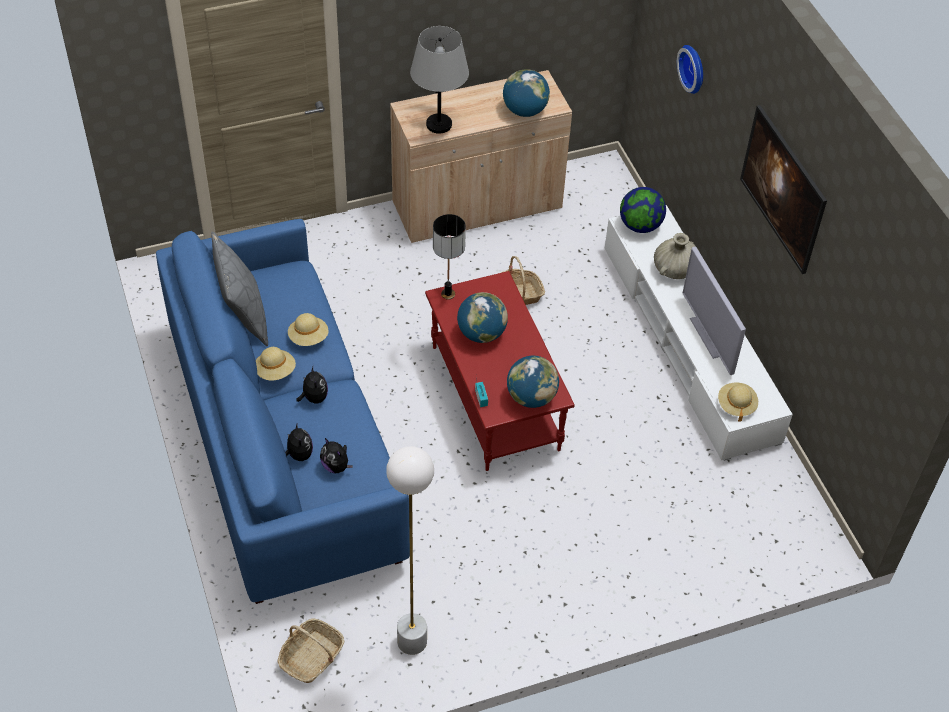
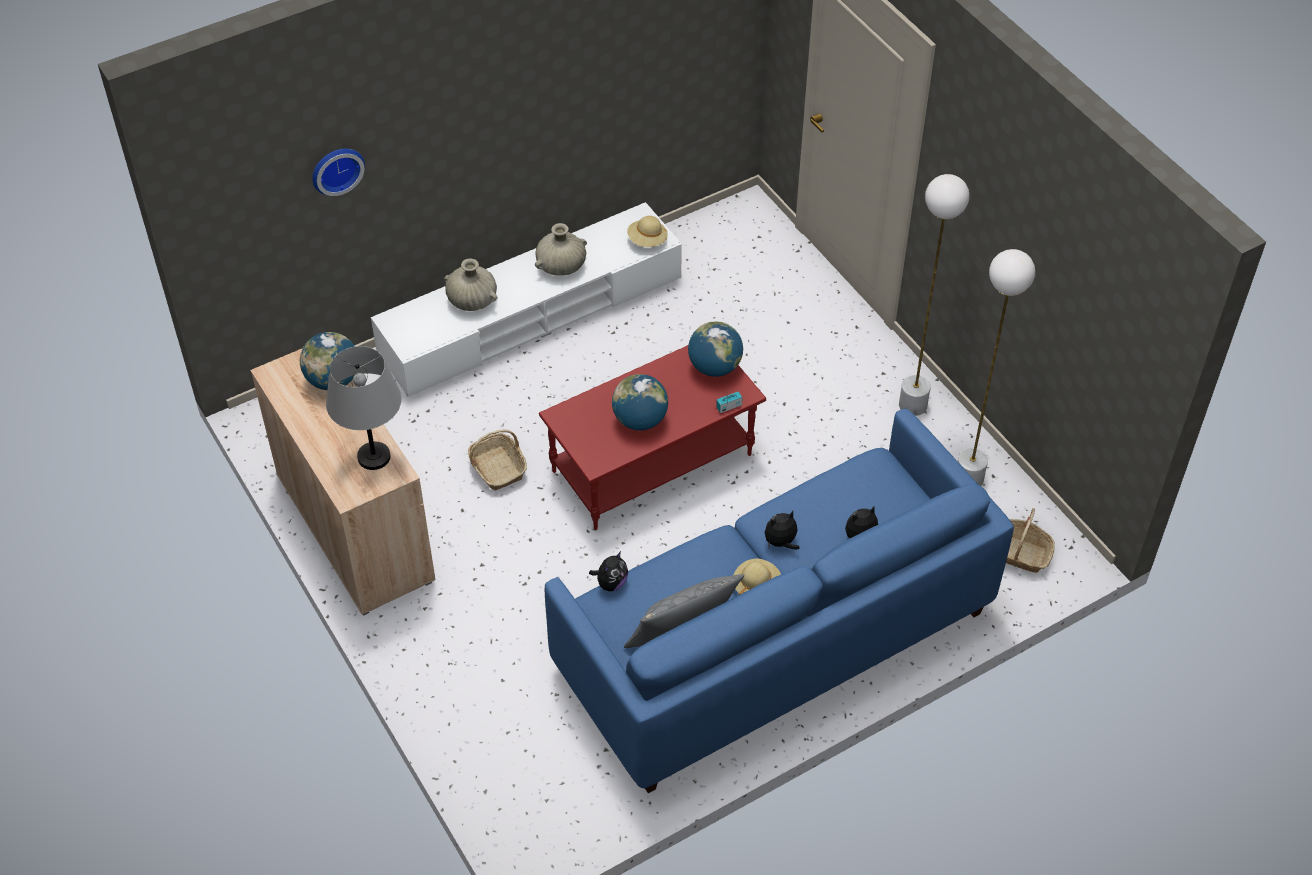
camera: 100 degrees left, 0 degrees up
(308, 338) = (698, 566): beige hat -> none
(336, 466) = (864, 502): plush toy -> plush toy (611, 583)
(448, 294) = (589, 459): table lamp -> none
(517, 619) = (912, 405): none -> white floor lamp
(640, 226) = (410, 335): globe -> none
(710, 336) = (561, 266): television -> beige vase
(778, 207) = (530, 105): picture -> none

